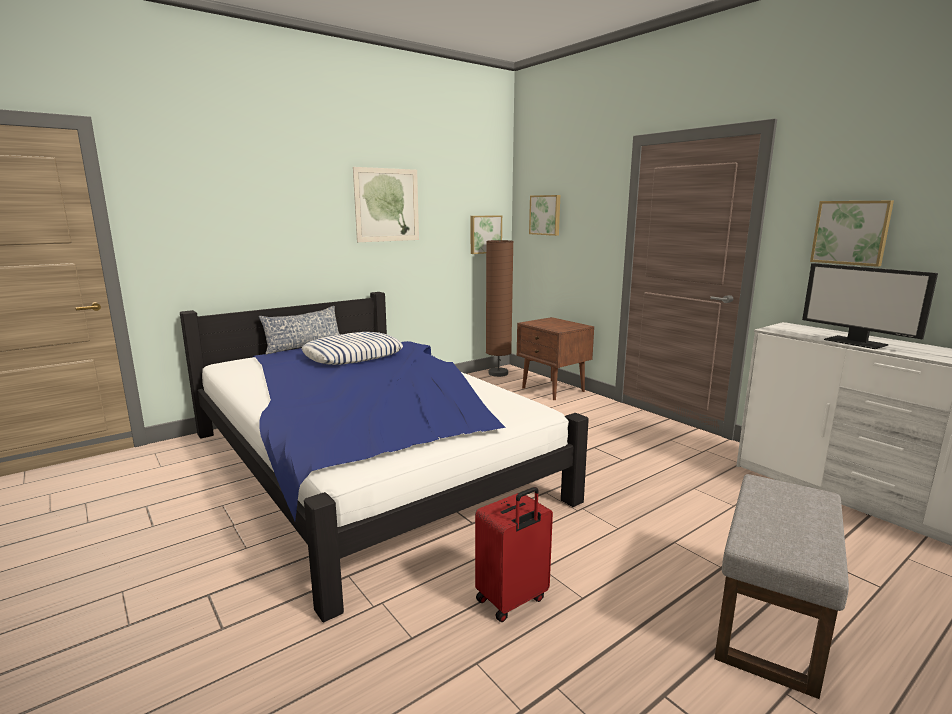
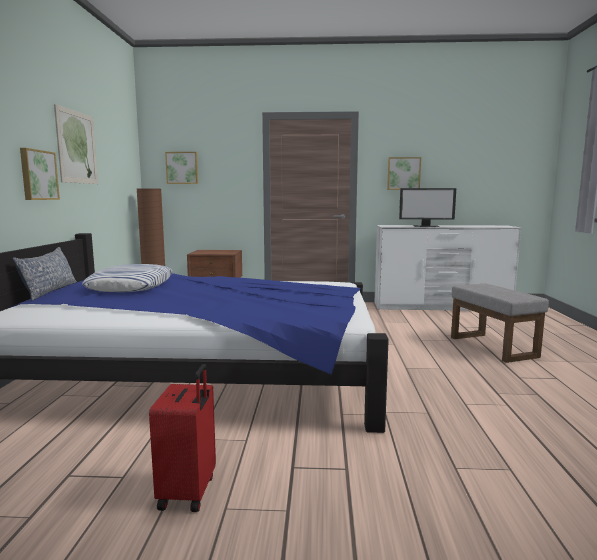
camera: 50 degrees left, 5 degrees down
(485, 234) = (130, 183): picture -> picture (38, 175)
(512, 600) = (424, 381): red suitcase -> red suitcase (189, 492)

